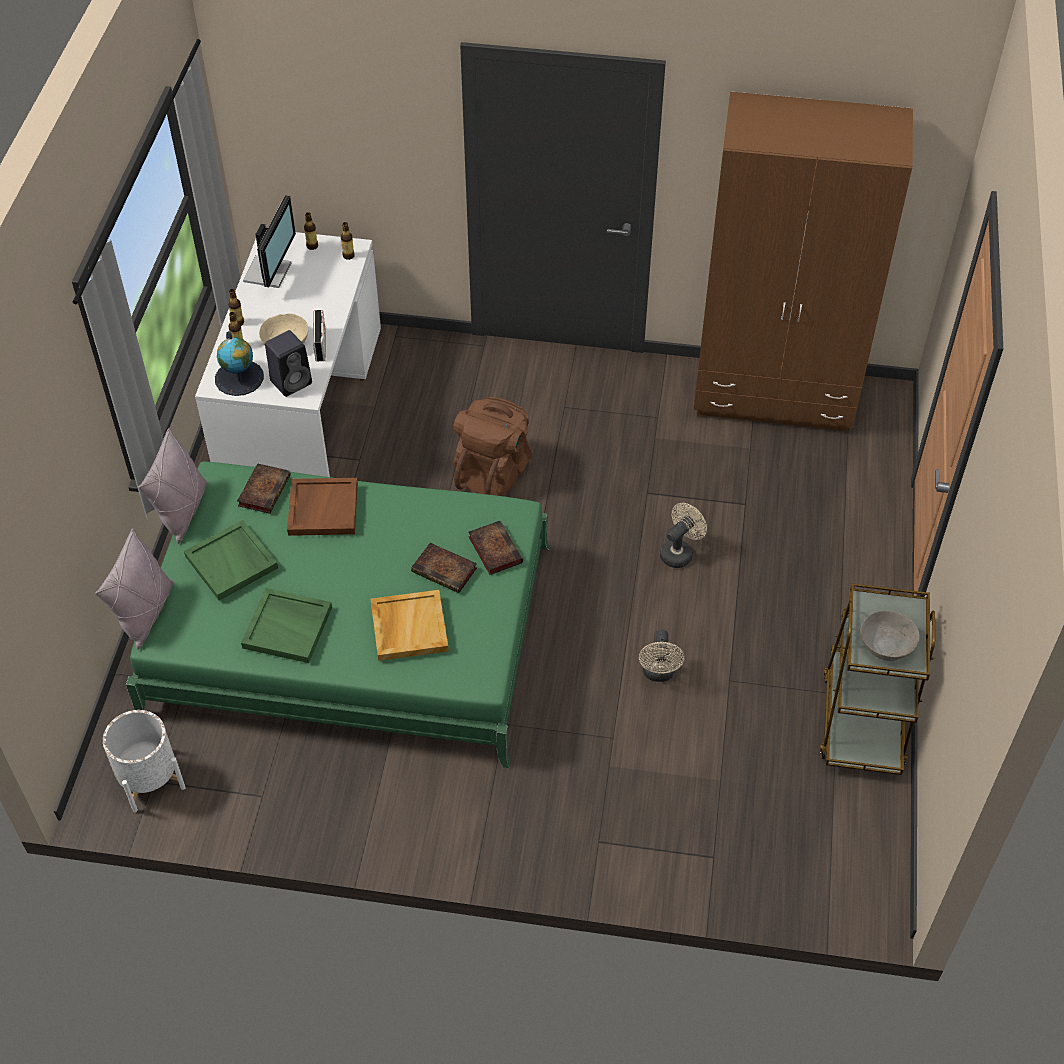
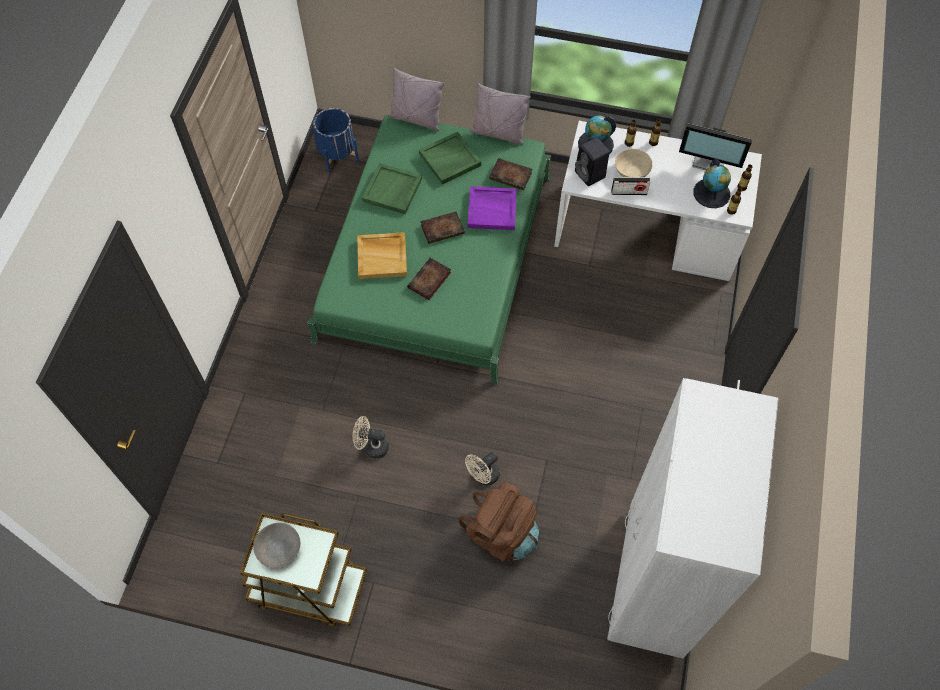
camera: 95 degrees right, 10 degrees up
(149, 779) = (338, 155): white planter -> blue planter
(321, 271) = (711, 193): none -> globe
(322, 508) = (492, 209): brown tray -> purple tray
(493, 471) = (574, 351): brown backpack -> brown backpack (501, 534)
(494, 549) = (445, 312): book -> book (443, 229)
(679, 552) = (483, 476): beige fan -> beige fan turned 90 degrees clockwise
(774, 397) = (653, 581): brown wardrobe -> white wardrobe

